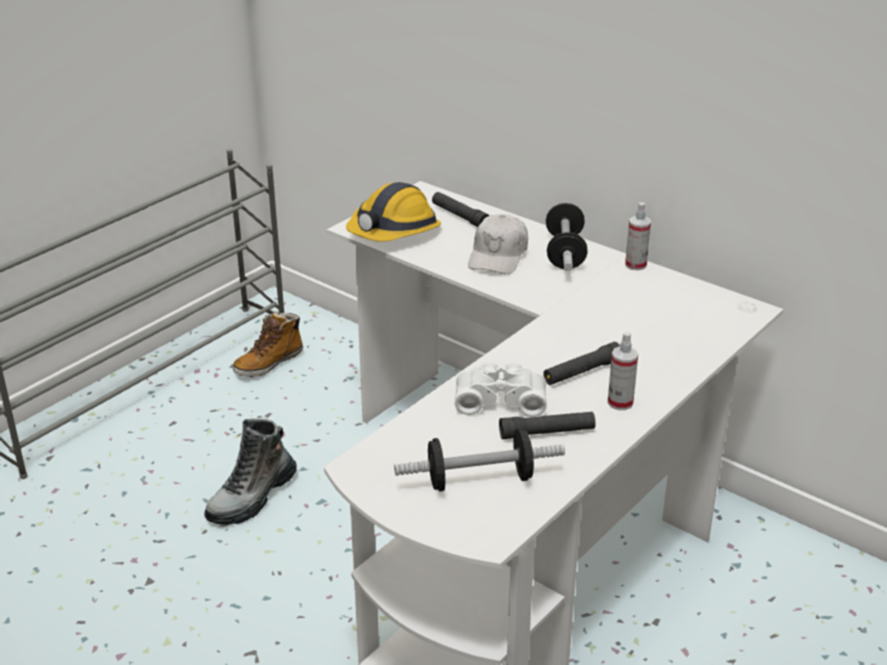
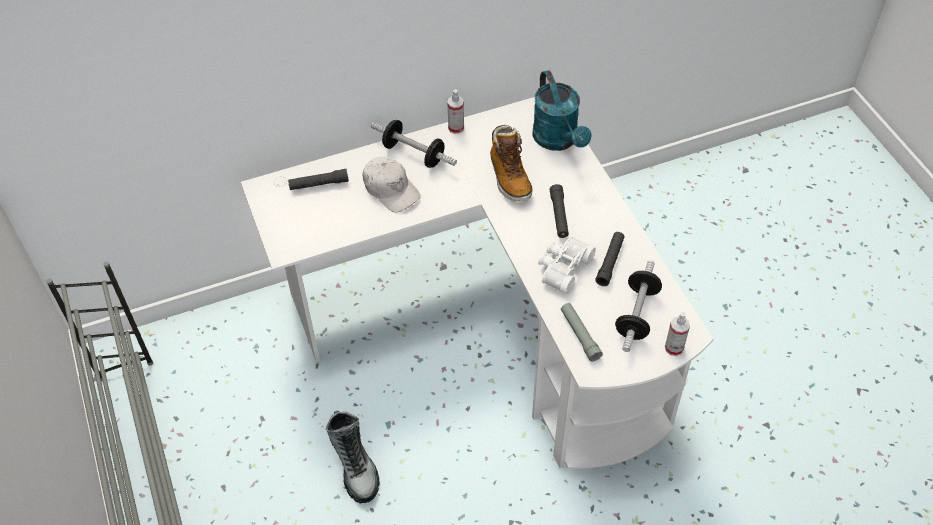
camera: 60 degrees left, 20 degrees up
(269, 363) = (193, 391): boot -> boot (509, 177)
(394, 232) = (310, 231): hard hat -> none
(405, 443) = (580, 335): none -> grey flashlight
(620, 403) = (601, 214): spray bottle -> spray bottle (674, 348)
(705, 336) = (558, 140): none -> turquoise watering can

